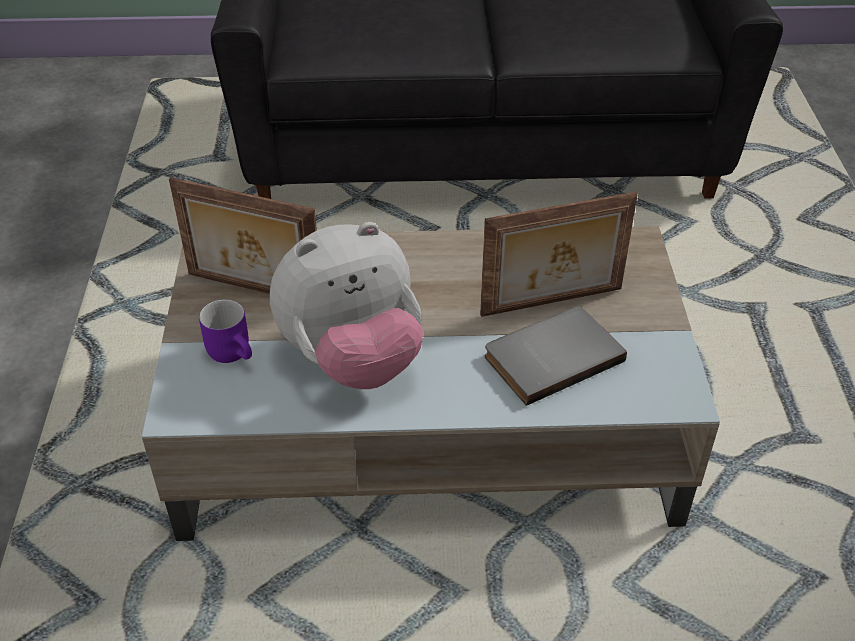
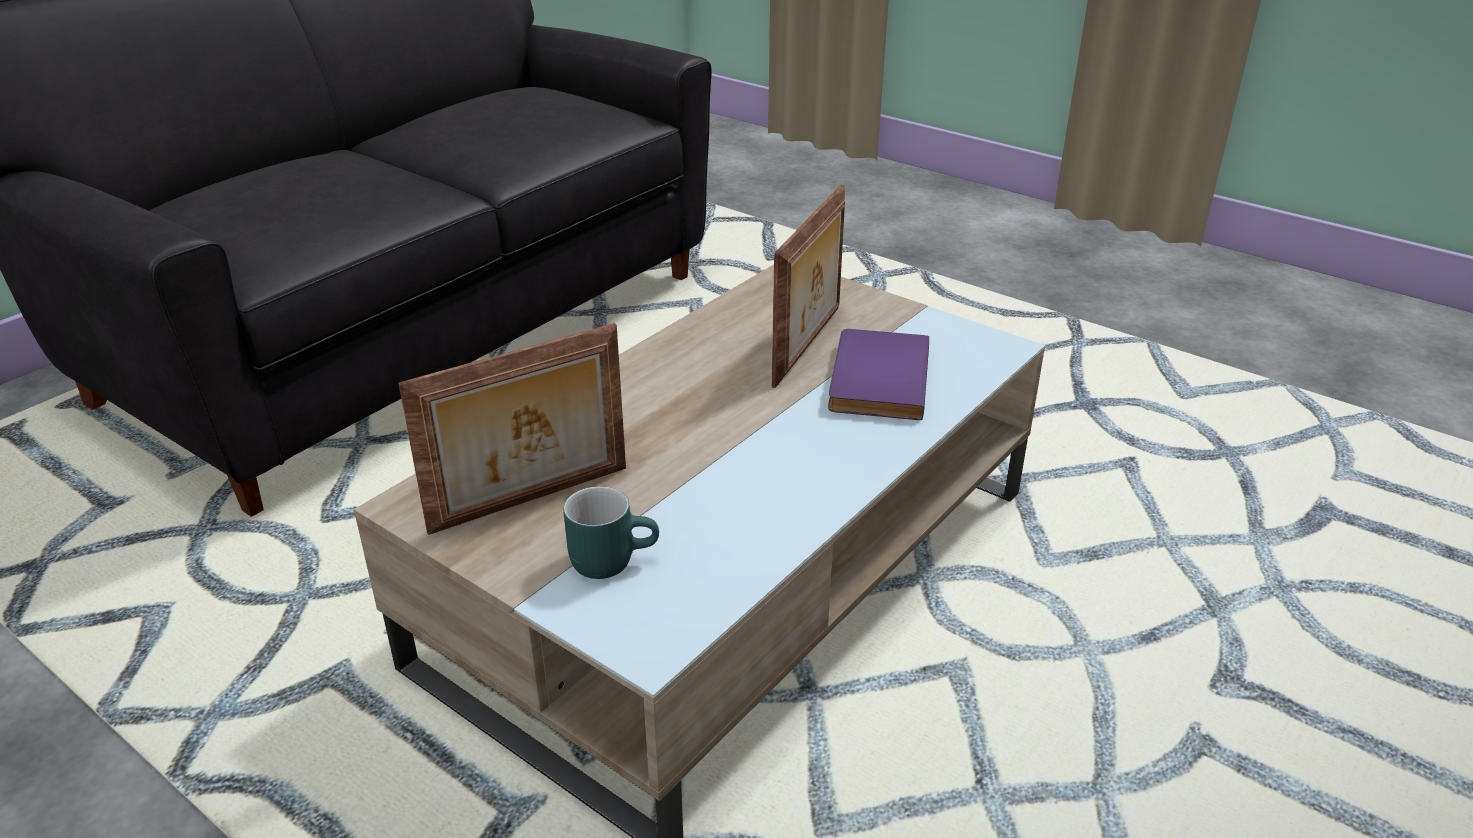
camera: 50 degrees left, 10 degrees down
(235, 352) = (612, 558): purple mug -> turquoise mug
(353, 360) = (733, 486): plush toy -> none
(551, 355) = (874, 378): grey book -> purple book

